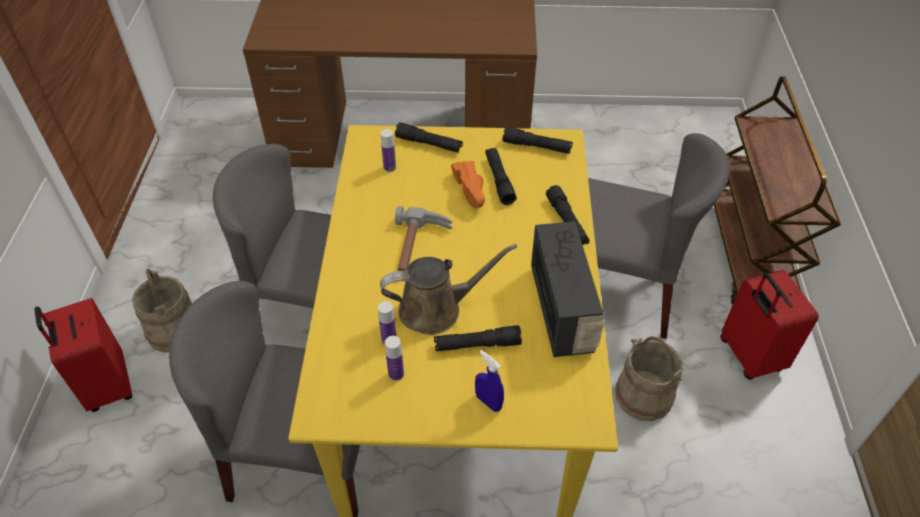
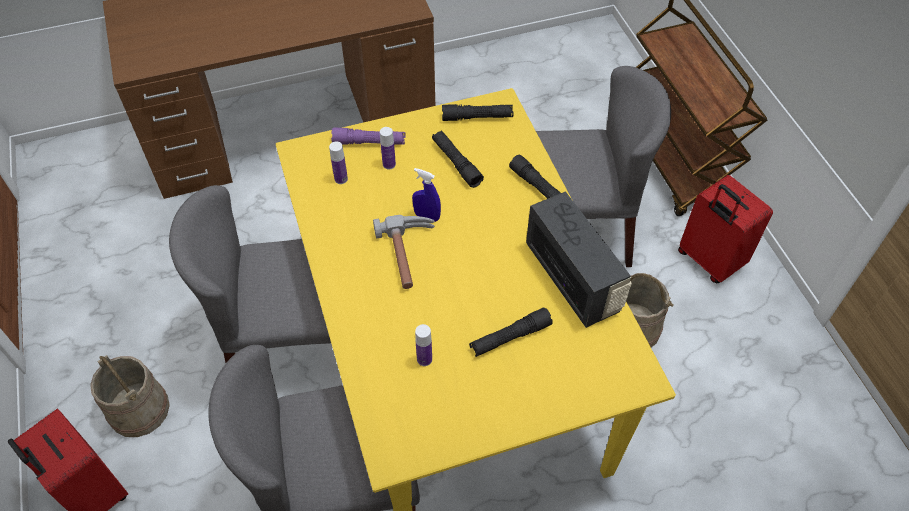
camera: 20 degrees left, 5 degrees up
(396, 374) = (447, 391): bottle -> bottle (389, 164)
(429, 144) = (369, 142): black flashlight -> purple flashlight
(436, 309) = (455, 314): brown watering can -> none
(473, 190) = (435, 180): orange shoe -> none
(488, 402) = (545, 390): blue spray bottle -> blue spray bottle (427, 216)

